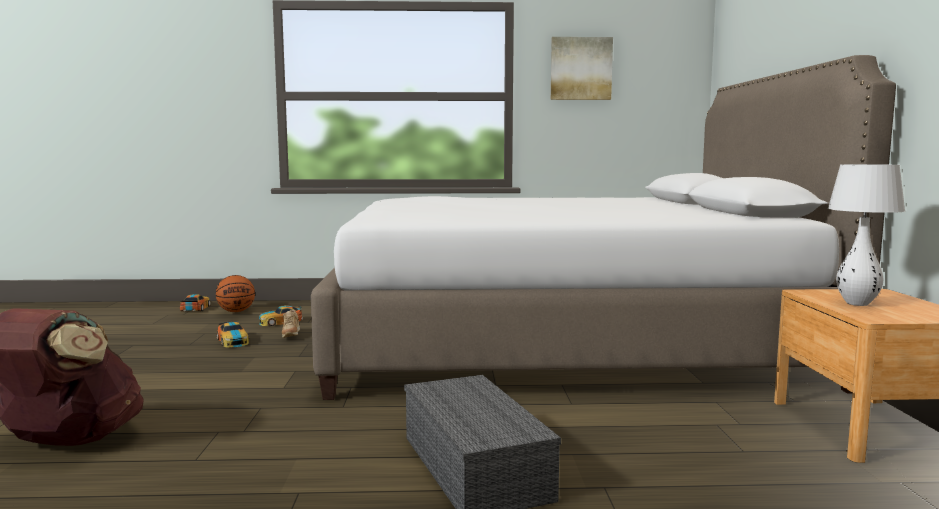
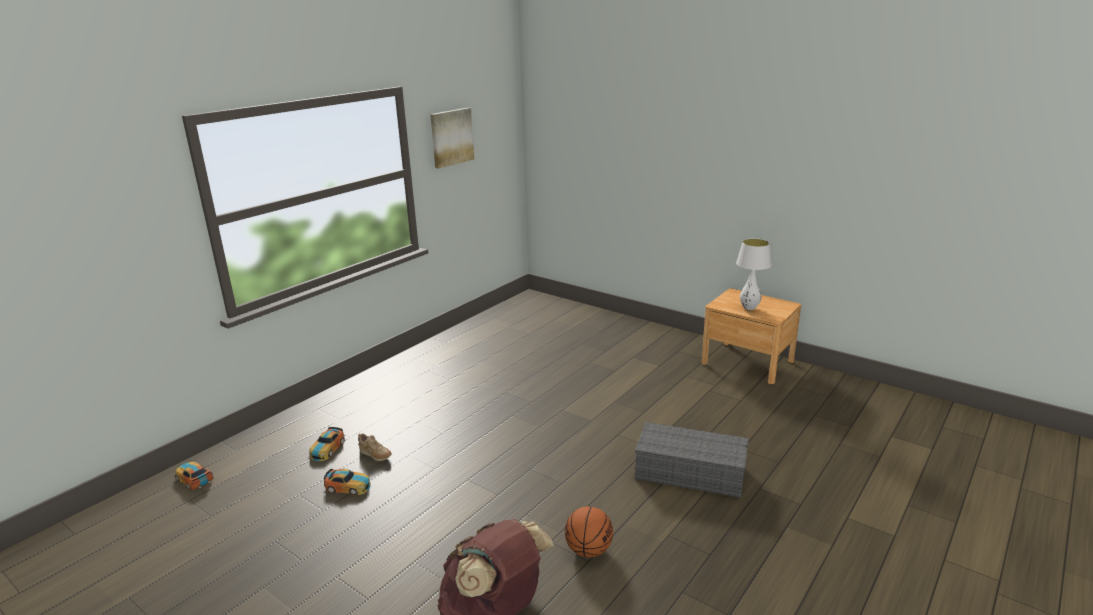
camera: 50 degrees left, 15 degrees up
(236, 311) = (249, 460): basketball -> basketball (588, 550)
(561, 342) = (548, 369): white bed -> none

